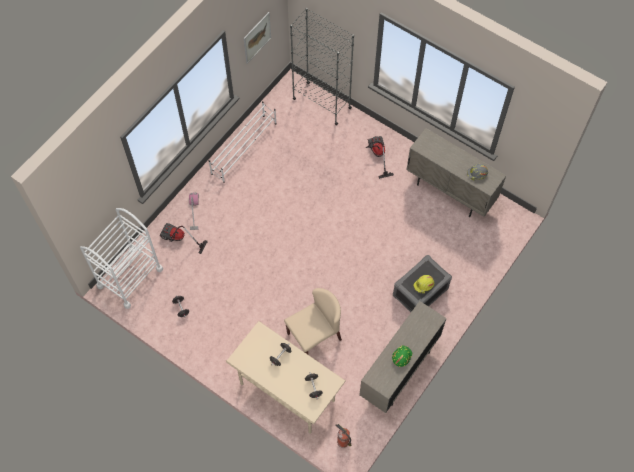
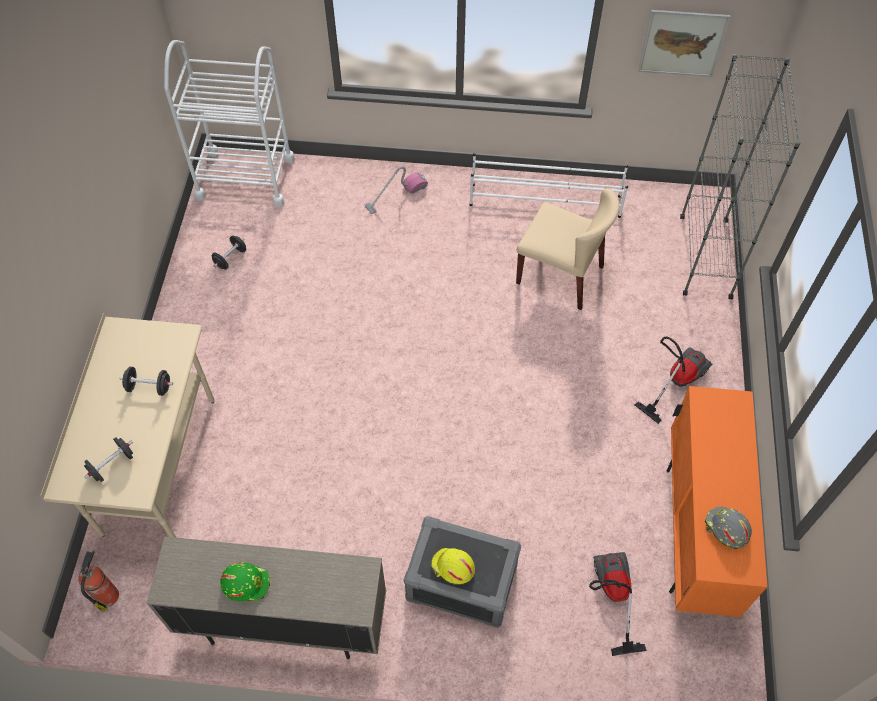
camera: 60 degrees right, 5 degrees down
(179, 240) = (339, 201): vacuum cleaner -> vacuum cleaner (611, 595)
(314, 336) = (281, 455): beige chair -> beige chair (560, 275)
(450, 192) = (695, 532): beige cabinet -> orange cabinet

